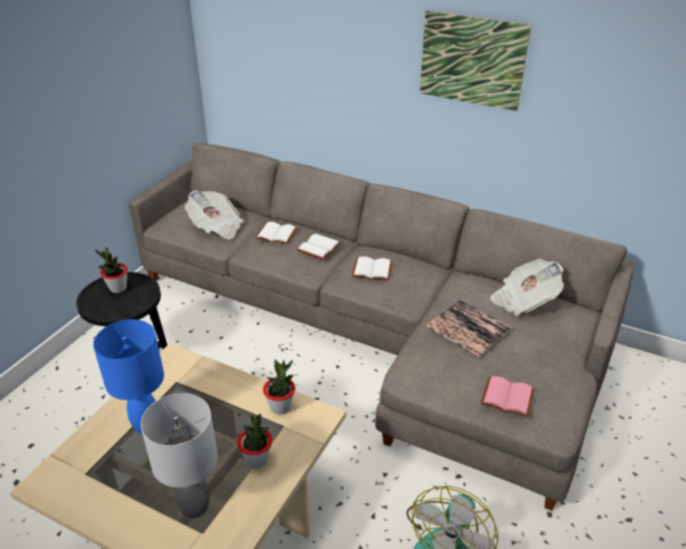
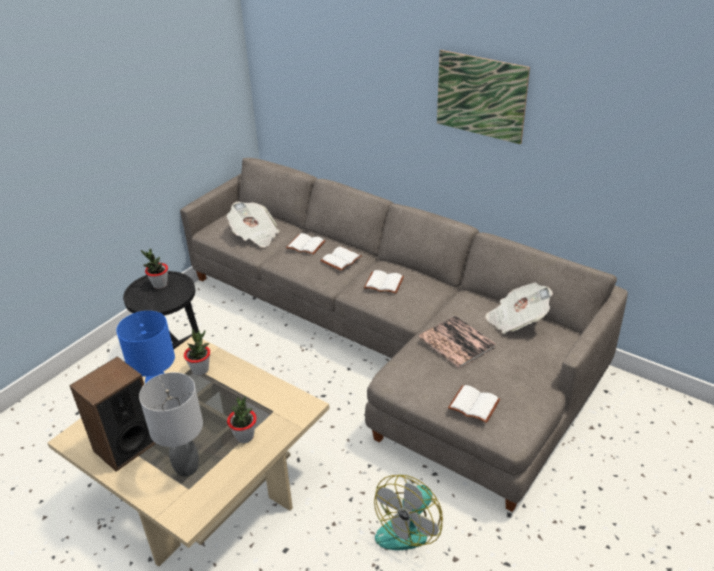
camera: 10 degrees right, 0 degrees up
(113, 486) = (126, 445): none -> speaker
(280, 407) = (274, 395): potted plant -> potted plant (200, 370)
(506, 398) = (472, 405): pink book -> white book

